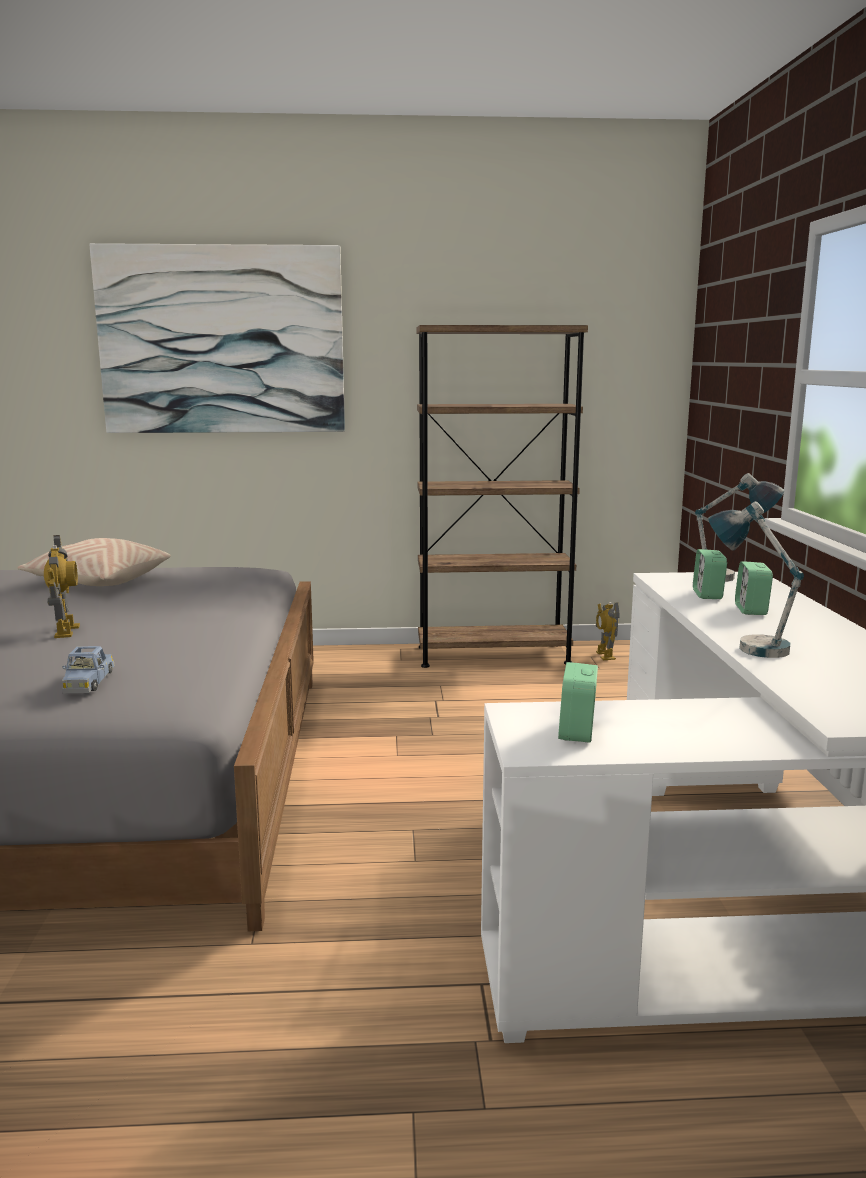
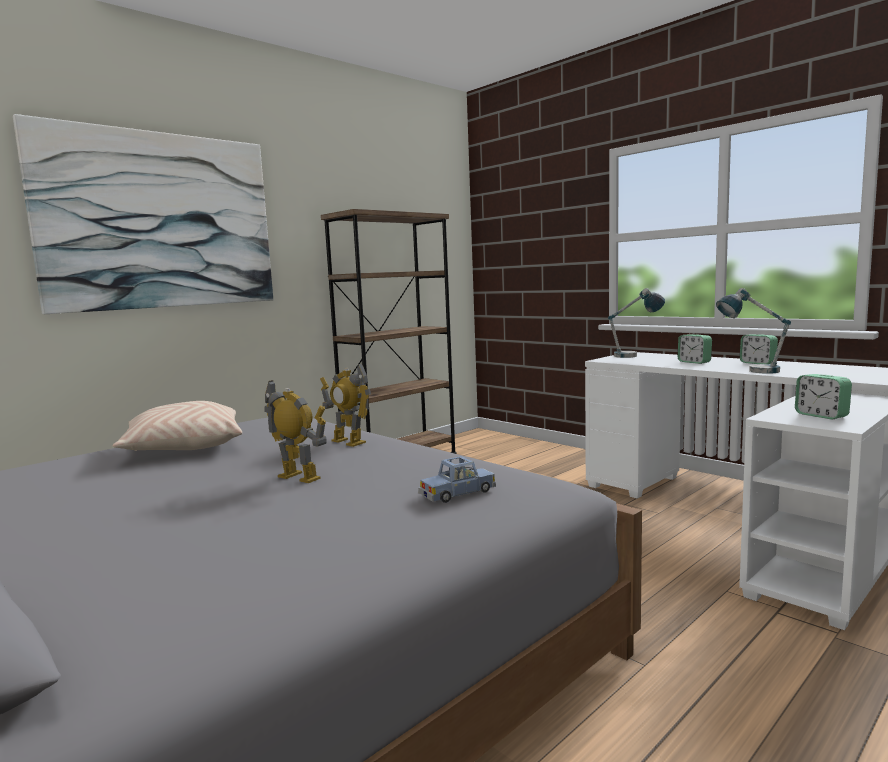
camera: 40 degrees left, 5 degrees down
(88, 682) = (458, 493): blue toy car -> blue toy car turned 75 degrees counterclockwise
(605, 655) = (464, 444): toy robot -> toy robot (348, 442)
(707, 594) = (653, 361): alarm clock -> alarm clock (757, 363)

